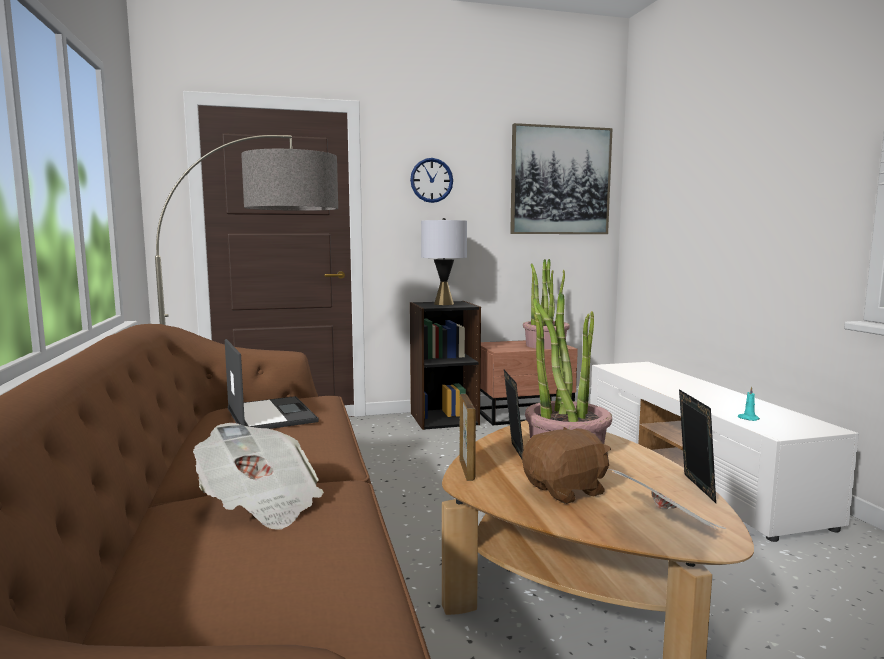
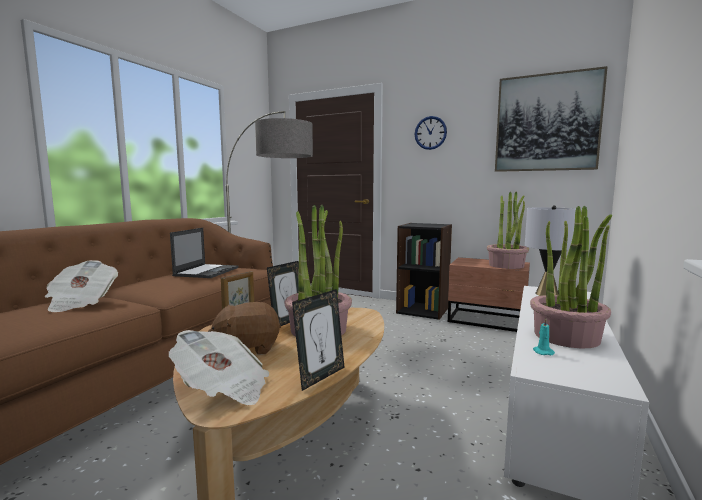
camera: 40 degrees right, 0 degrees up
(443, 304) = (425, 224): grey table lamp -> grey table lamp (546, 294)
(566, 490) = (248, 348): brown plush toy -> brown plush toy turned 150 degrees clockwise
(730, 403) = (566, 337): none -> potted plant

